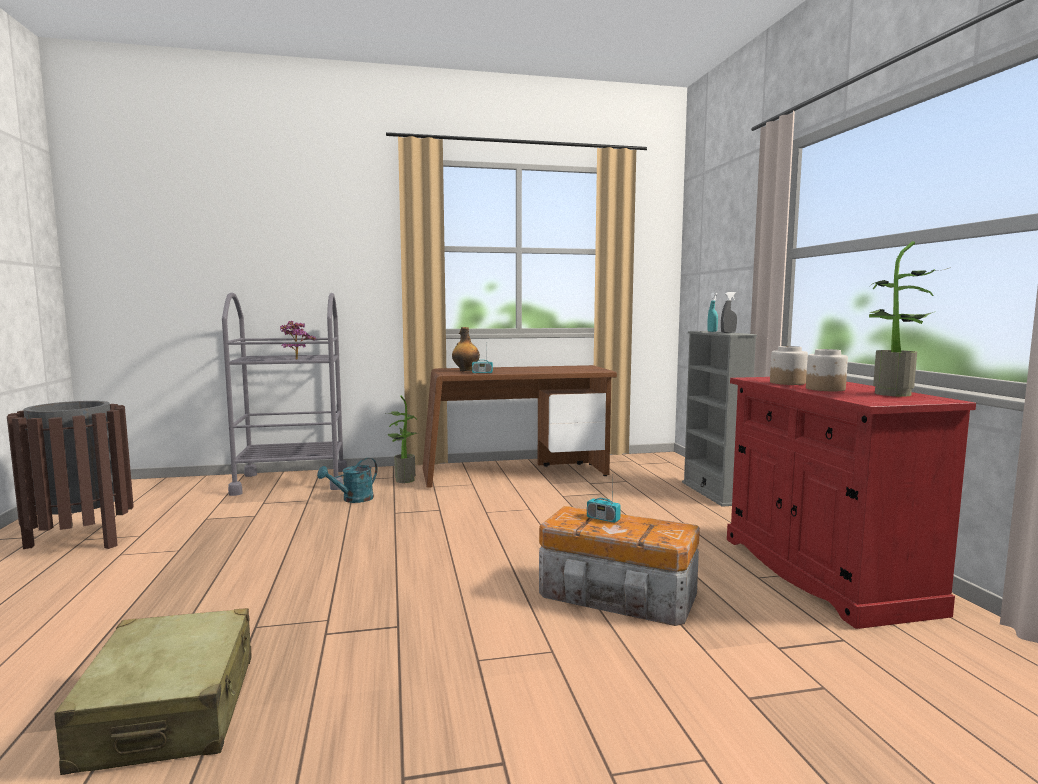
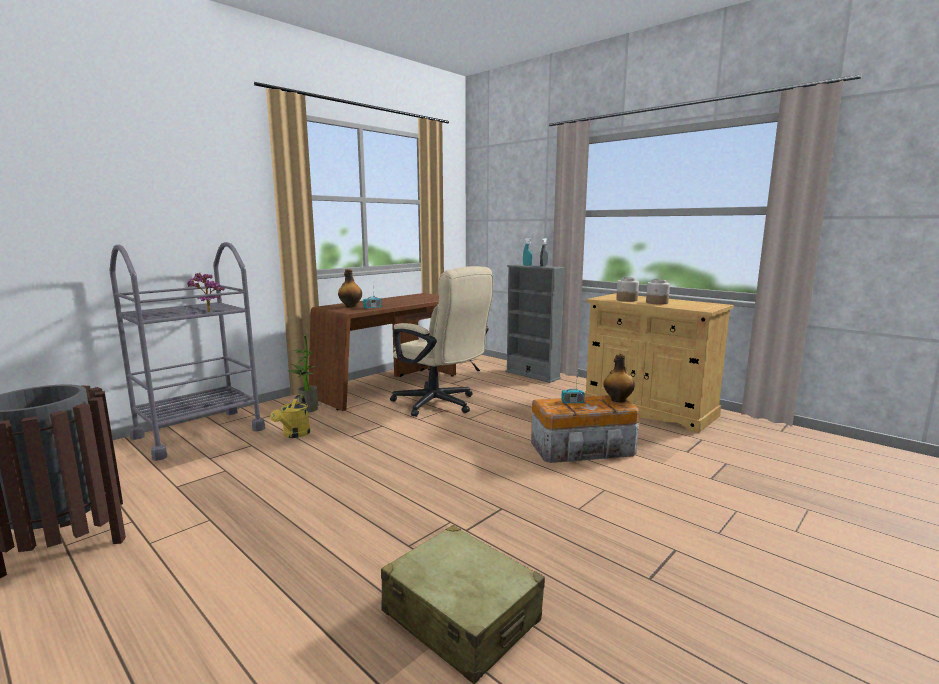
camera: 35 degrees left, 5 degrees up
(353, 500) = (294, 435): turquoise watering can -> yellow watering can
(535, 503) = (440, 405): none -> beige office chair
(674, 530) = (617, 400): none -> bottle
(822, 573) = (648, 409): red cabinet -> beige cabinet
(894, 395) = (694, 303): potted plant -> none

